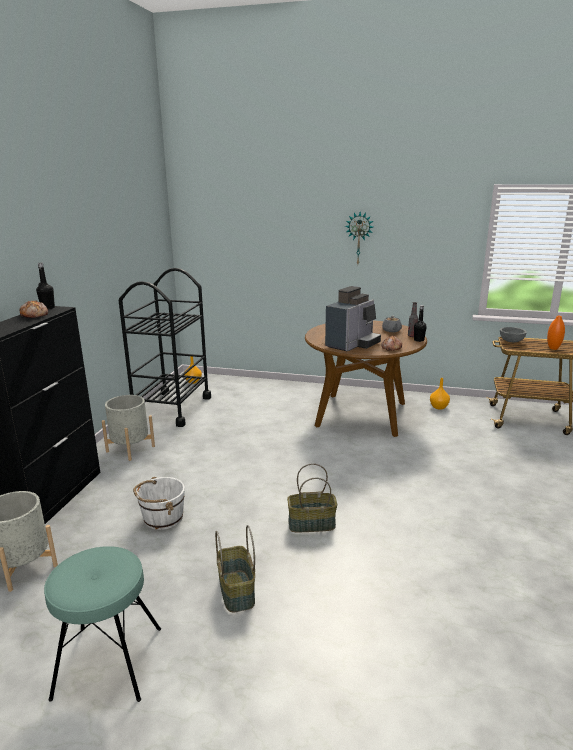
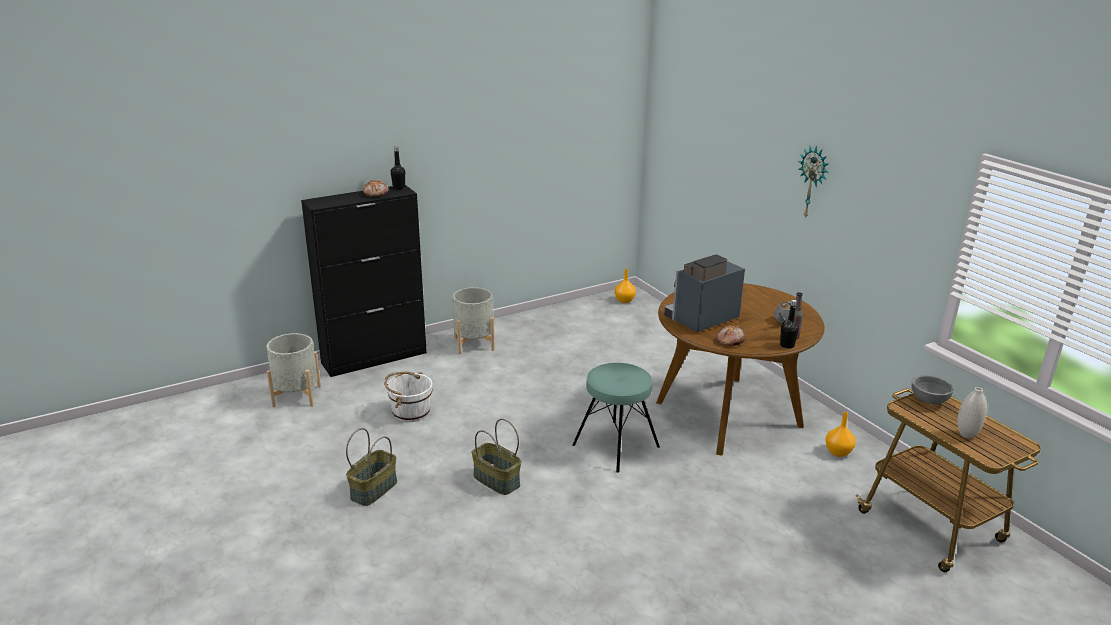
camera: 45 degrees right, 5 degrees up
(108, 662) = (258, 479): turquoise stool -> turquoise stool (616, 446)
(172, 408) = (561, 321): black cart -> none
(352, 344) = (700, 319): coffee machine -> coffee machine turned 150 degrees clockwise
(553, 348) = (966, 435): orange vase -> white vase

